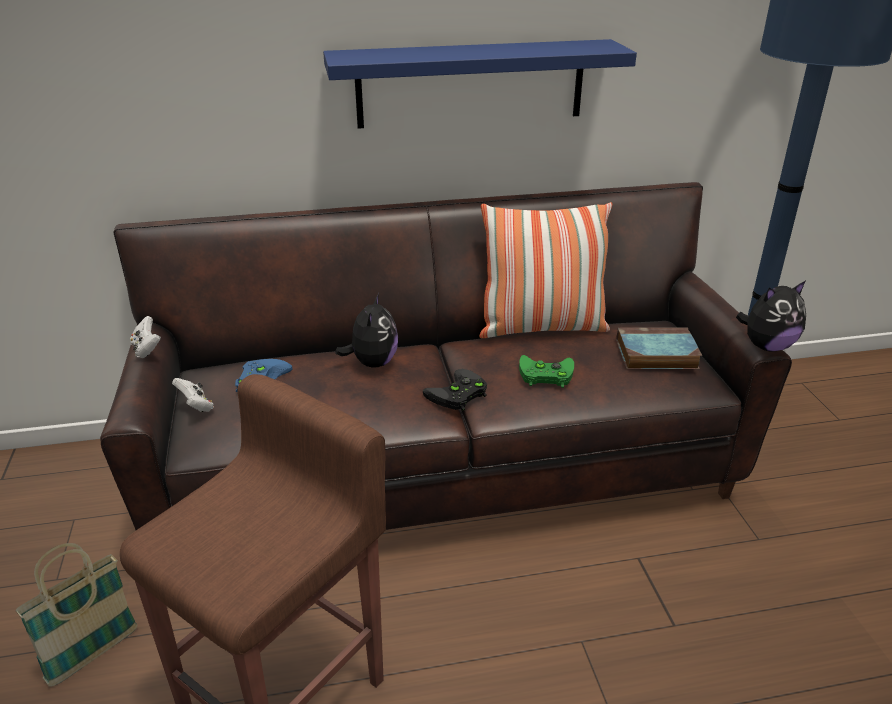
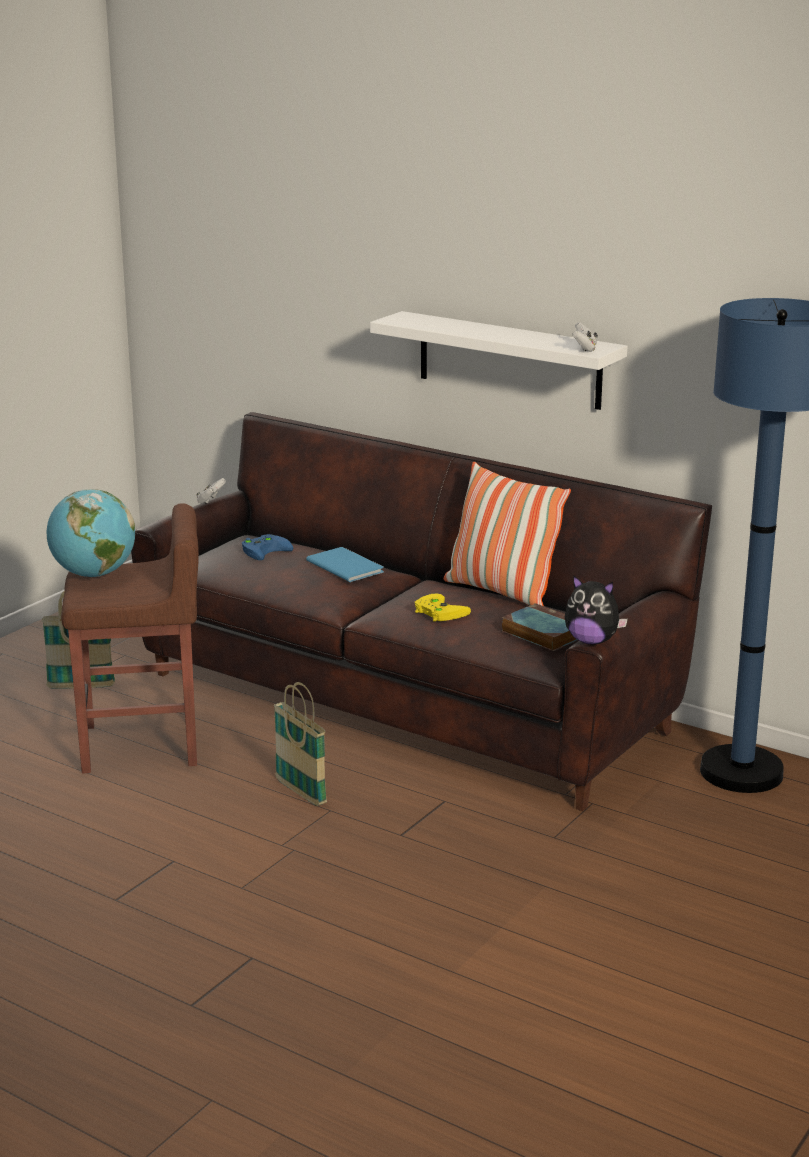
camera: 45 degrees right, 10 degrees down
(181, 537) = (93, 574): none -> globe
(196, 406) = (213, 548): white game controller -> white game controller (584, 349)
(372, 363) = (345, 565): plush toy -> blue book
(457, 395) = (365, 601): black game controller -> none
(471, 84) = (509, 360): blue shelf -> white shelf
(525, 638) = (301, 792): none -> basket
(544, 375) = (438, 611): green game controller -> yellow game controller

